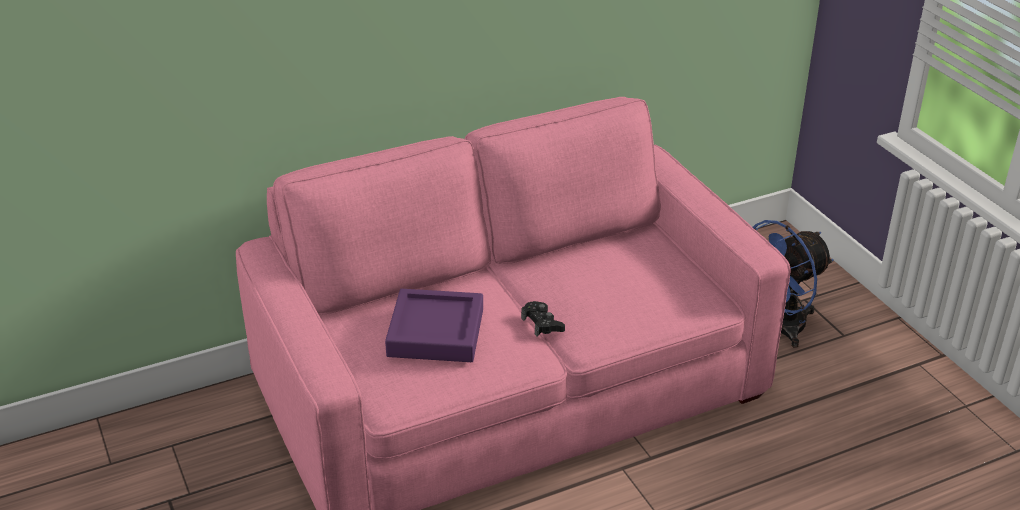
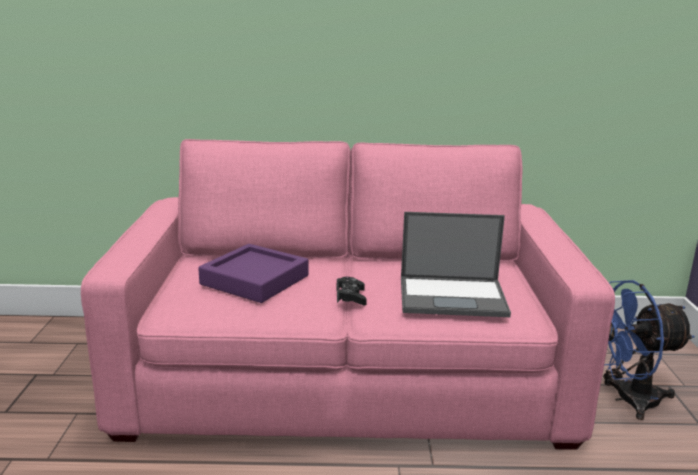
camera: 25 degrees right, 15 degrees down
(639, 295) = (453, 297): none -> laptop

